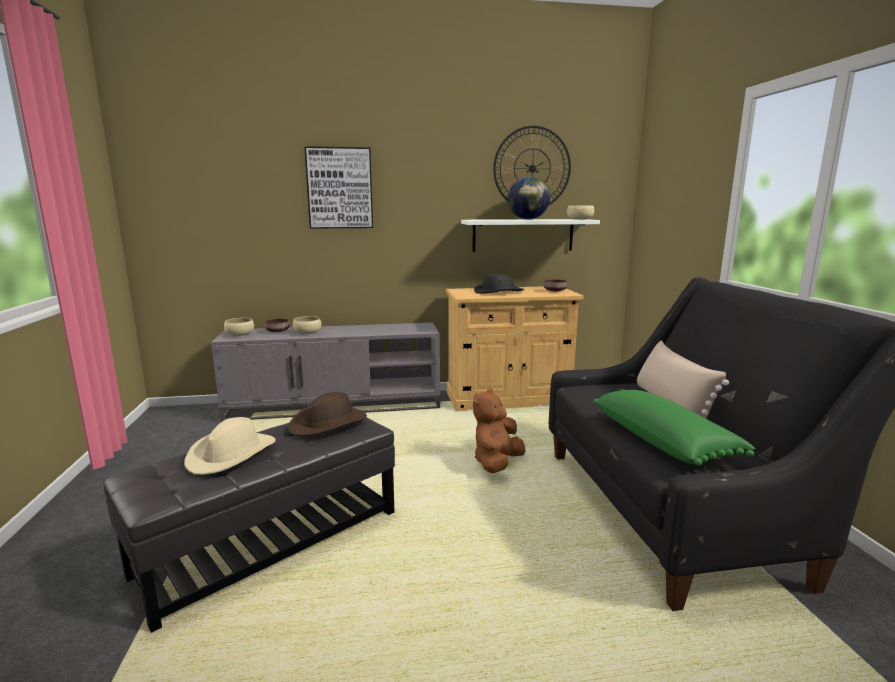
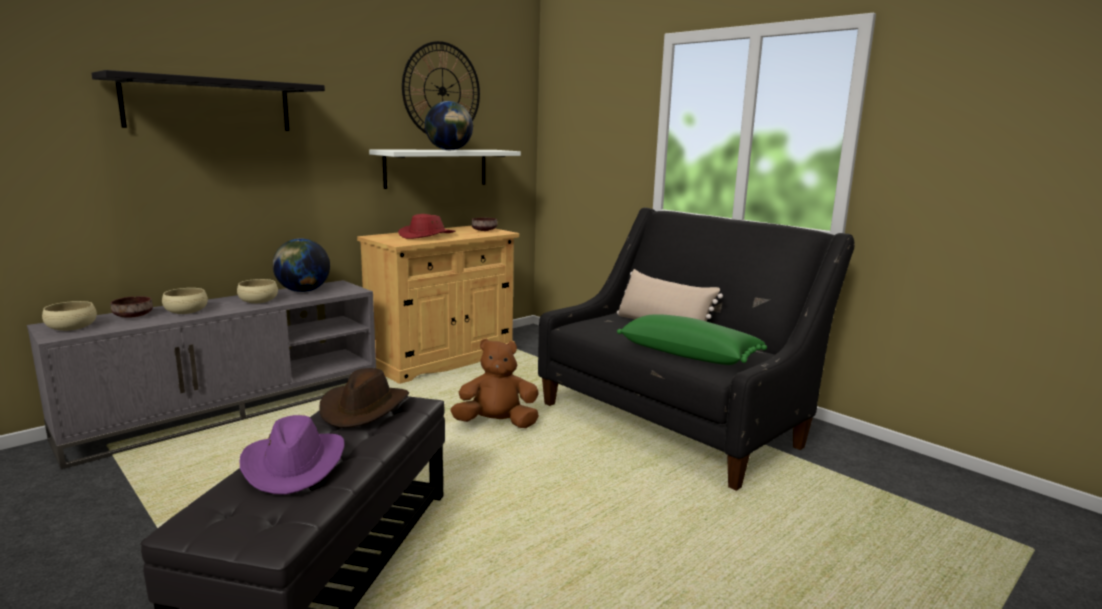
camera: 35 degrees left, 0 degrees up
(232, 454) = (294, 465): beige hat -> purple hat
(339, 188) = (209, 105): picture -> black shelf
(393, 327) = (303, 291): none -> globe
(497, 463) = (497, 423): brown plush toy -> brown plush toy turned 90 degrees clockwise
(498, 292) = (427, 235): black hat -> red hat
(580, 219) = (498, 150): beige bowl -> beige bowl (258, 301)

